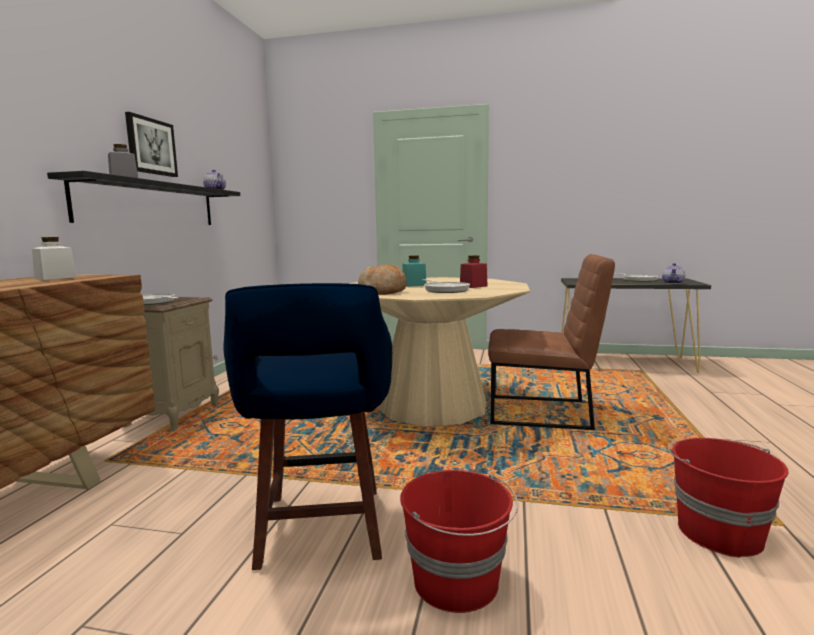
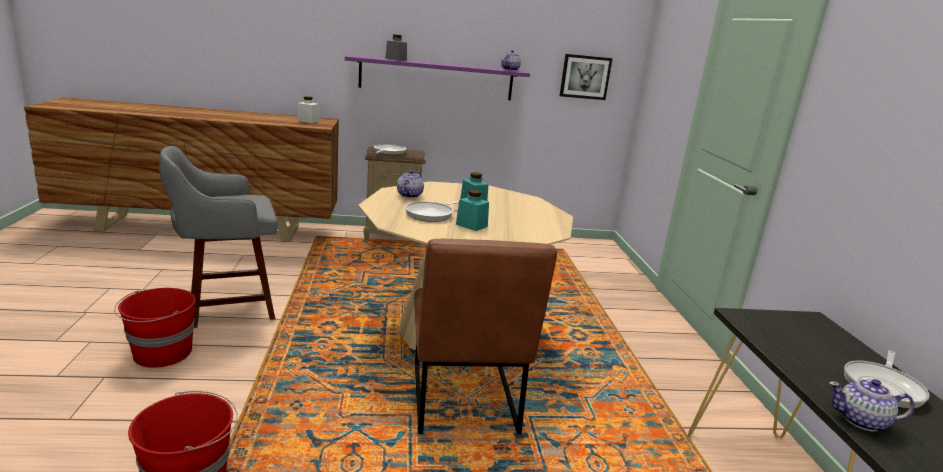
camera: 70 degrees right, 10 degrees up
(151, 146) = (447, 31): picture -> picture (585, 77)
(151, 204) = (436, 78): black shelf -> purple shelf
(320, 531) = (226, 307): blue stool -> grey stool
(383, 292) = (409, 195): bread -> teapot
(473, 286) = (471, 225): red jar -> turquoise jar

